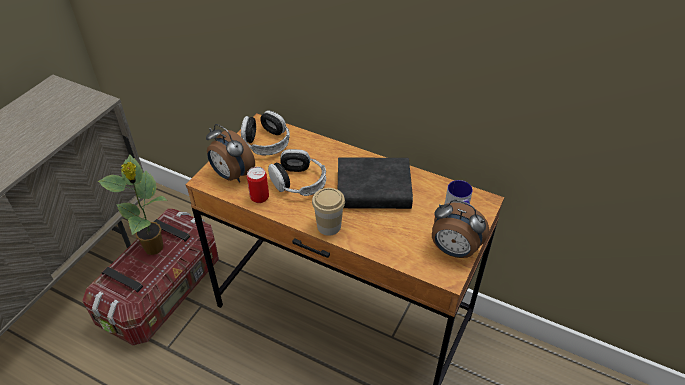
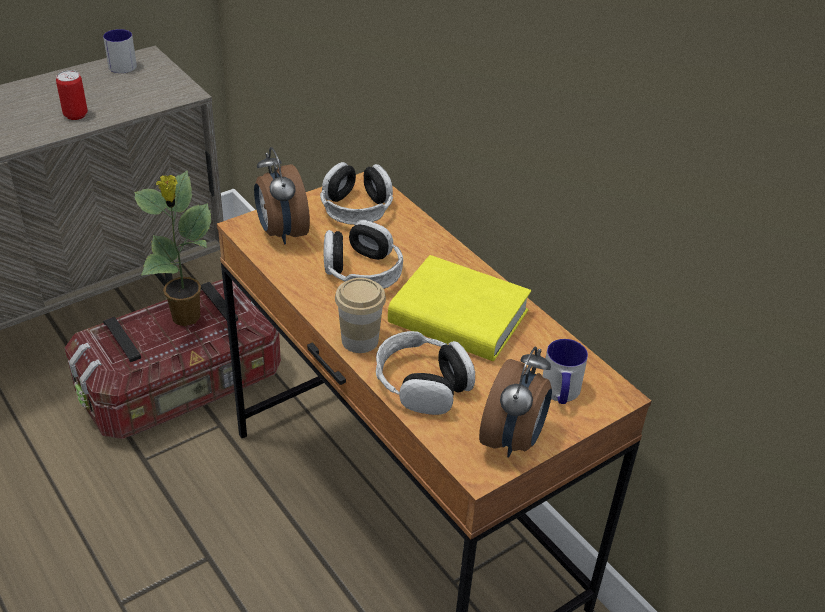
camera: 25 degrees right, 5 degrees down
(39, 95) = (122, 64): none -> mug
(259, 197) = (296, 272): can -> can (75, 115)
(373, 189) = (458, 318): black book -> yellow book
(383, 238) = (422, 384): none -> headphones
(453, 250) = (513, 440): alarm clock -> alarm clock turned 120 degrees counterclockwise

